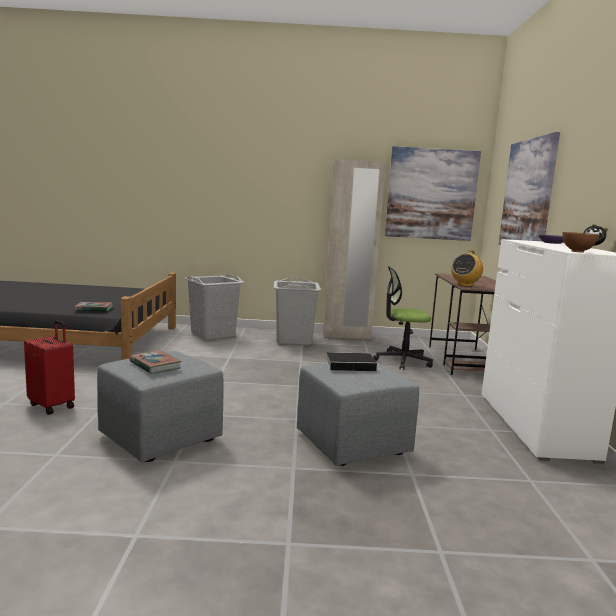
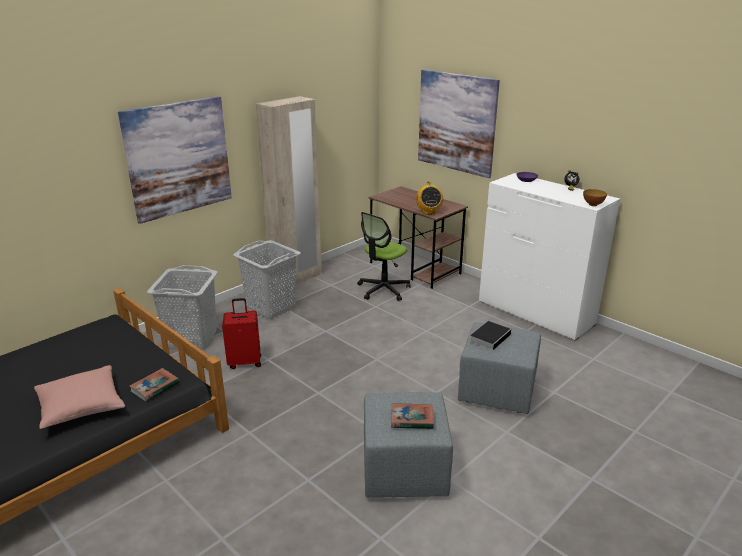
camera: 45 degrees left, 15 degrees up
(50, 303) = (81, 407): none -> pink pillow
(52, 405) = (266, 507): red suitcase -> red suitcase (245, 362)
(431, 194) = (339, 117): picture -> picture (178, 158)

